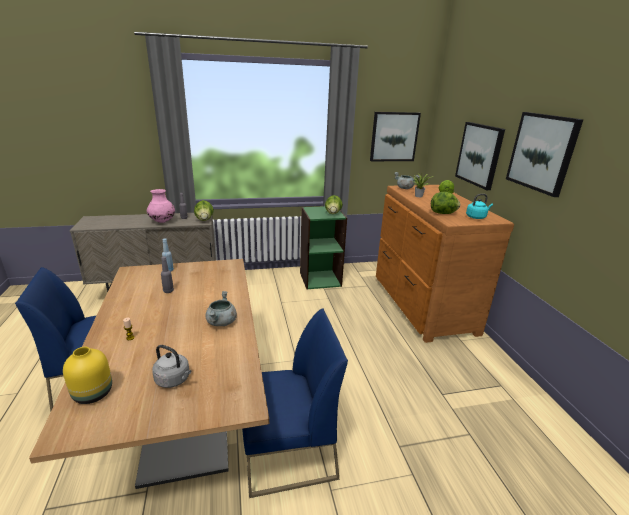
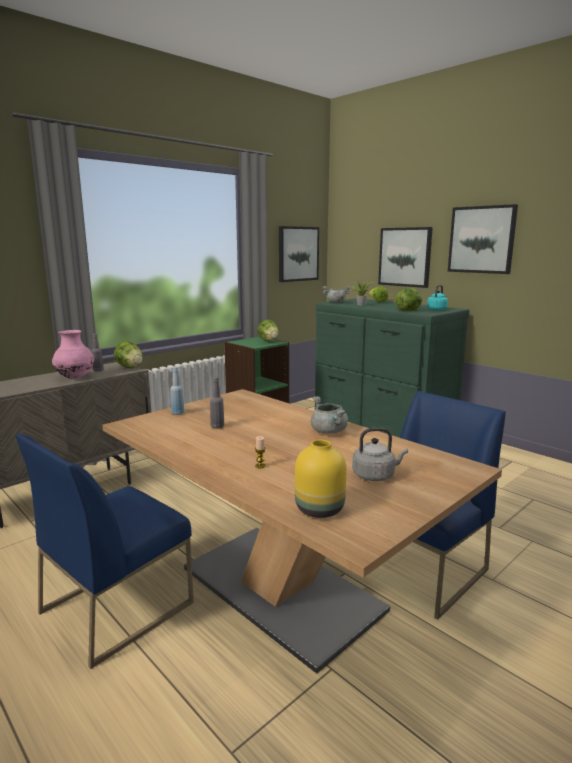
camera: 30 degrees left, 10 degrees down
(421, 304) = (381, 425): brown dresser -> green dresser

